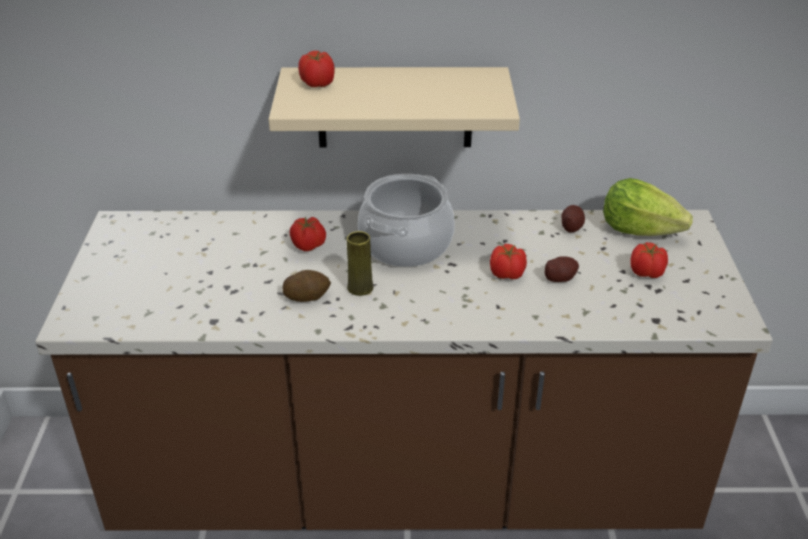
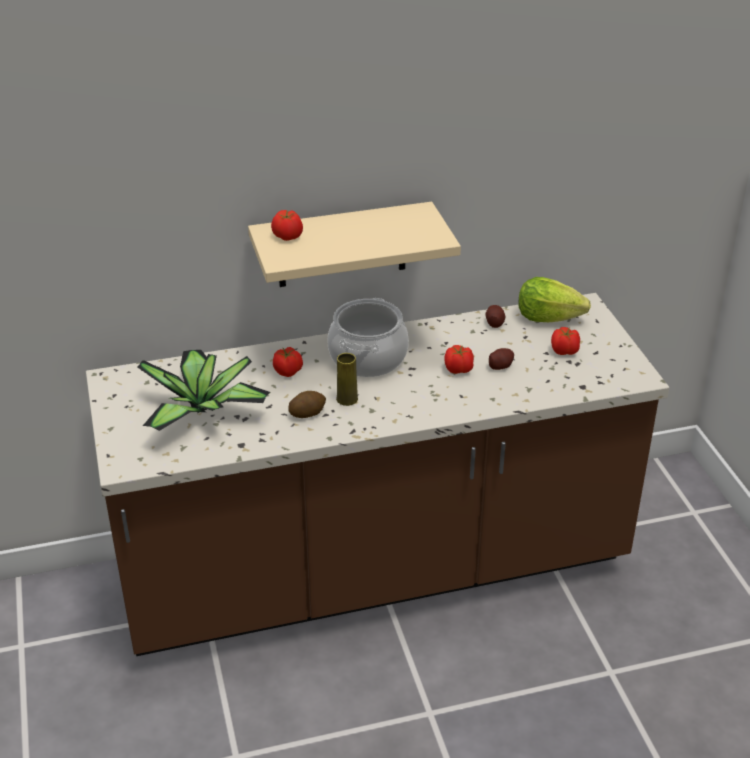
camera: 15 degrees left, 0 degrees up
(194, 273) = (203, 409): none -> potted plant

